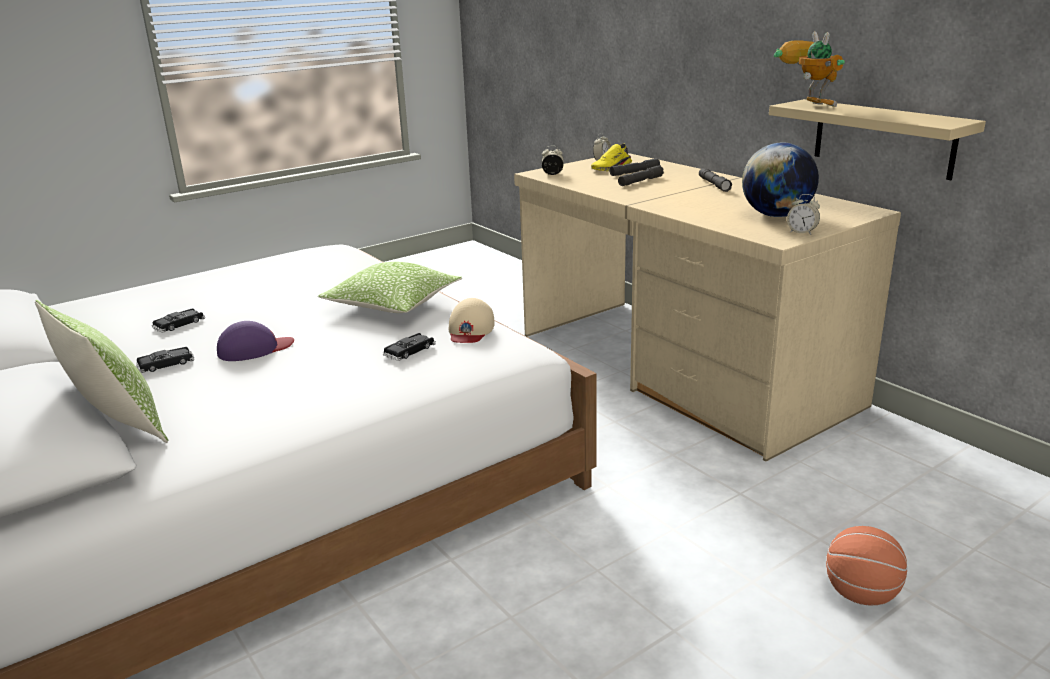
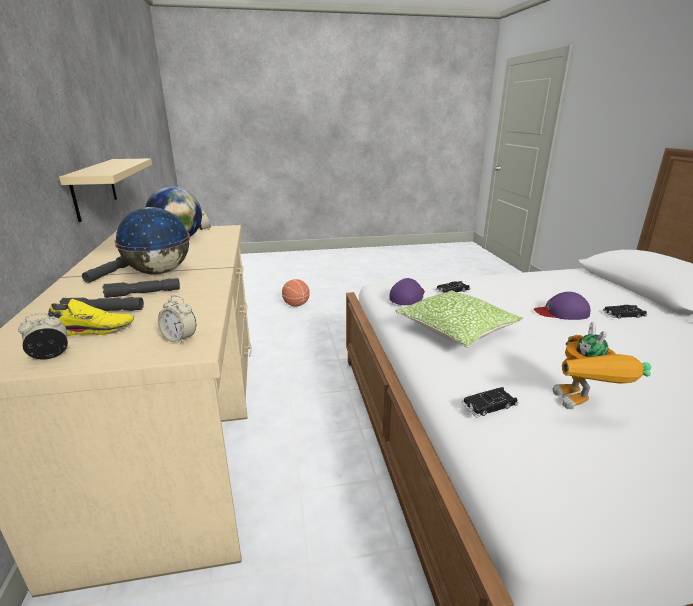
camera: 155 degrees left, 0 degrees up
(117, 426) = (613, 285): pillow -> none
(179, 324) = (656, 352): black toy car -> black toy car (489, 405)
(470, 329) = (408, 296): beige cap -> purple cap
(676, 191) = (159, 272): none -> globe
(806, 105) = (101, 171): toy robot -> toy robot (583, 408)

